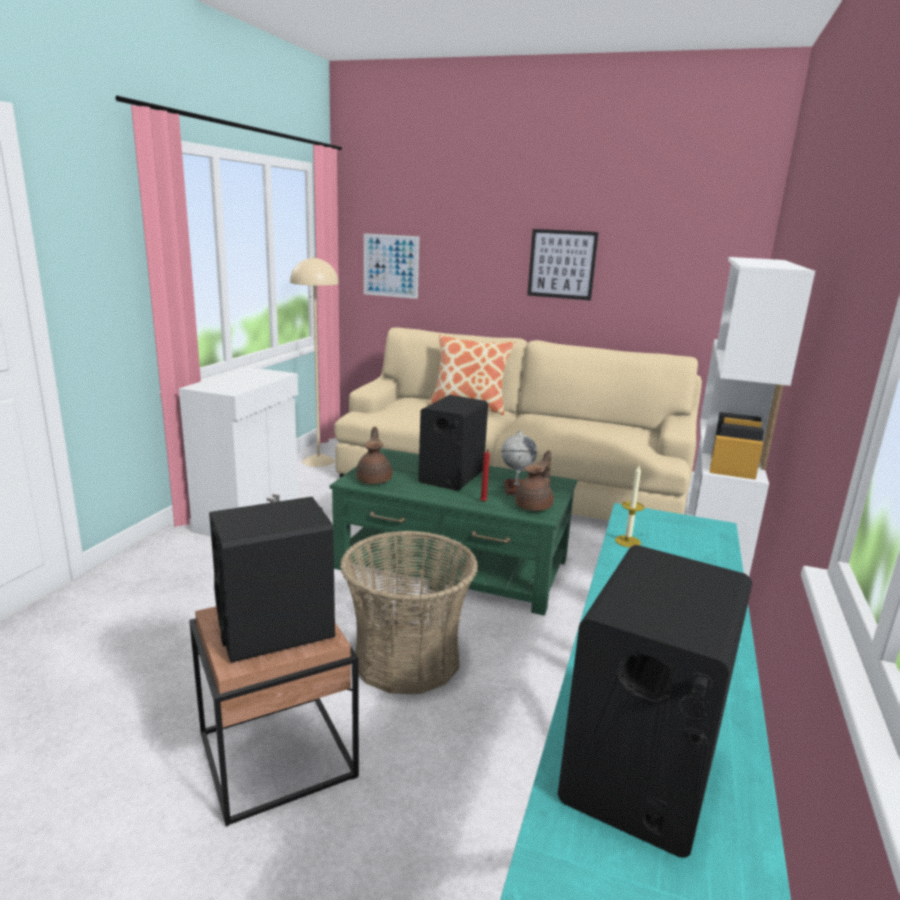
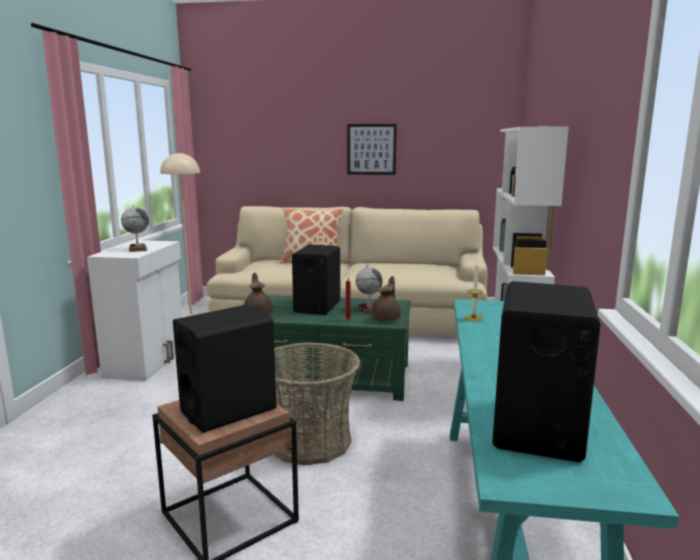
camera: 10 degrees left, 5 degrees down
(242, 381) = (137, 249): none -> globe
(390, 266) = (236, 159): picture -> none

